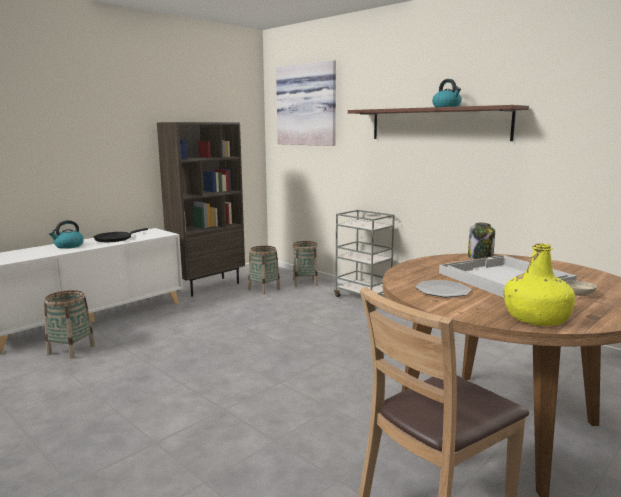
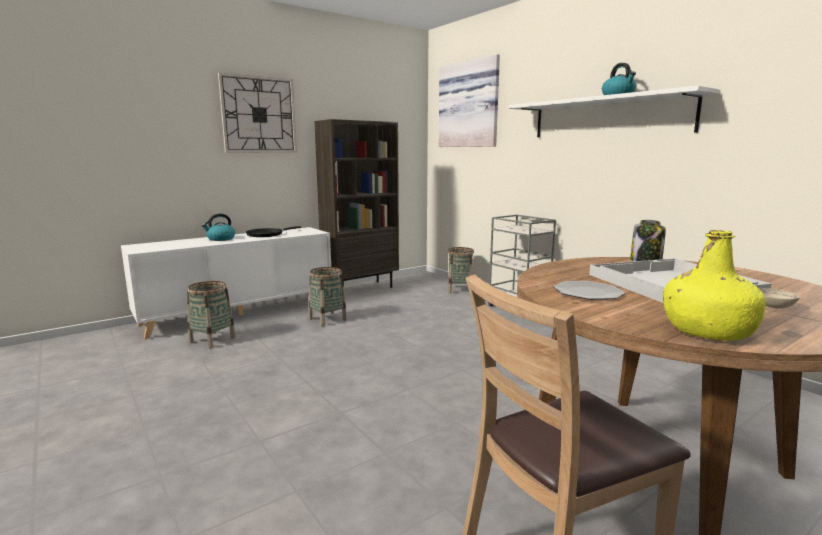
camera: 10 degrees right, 0 degrees up
(101, 118) = (259, 115): none -> wall clock
(264, 289) = (415, 294): basket -> basket (327, 319)
(437, 124) = (608, 117): brown shelf -> white shelf

